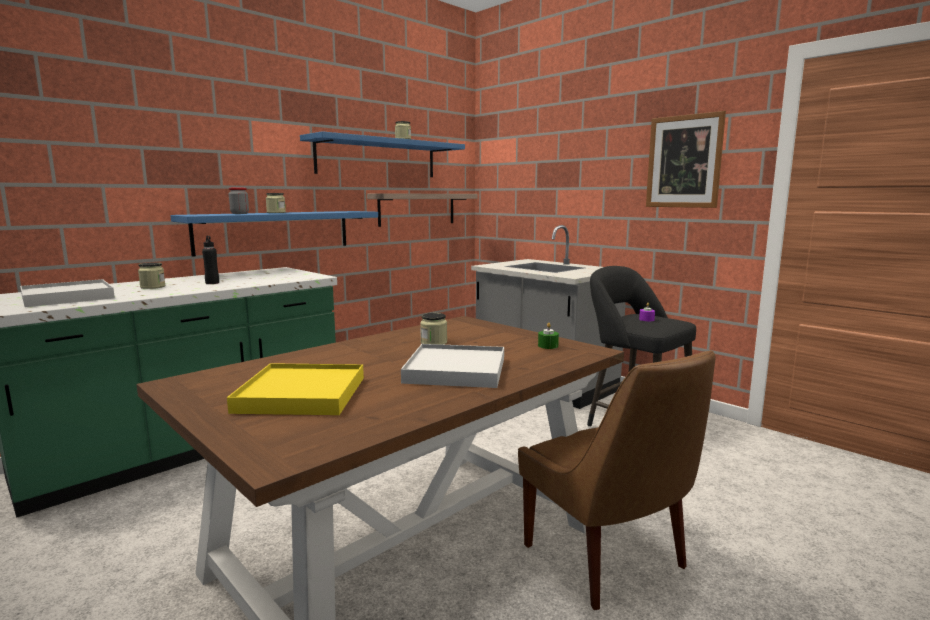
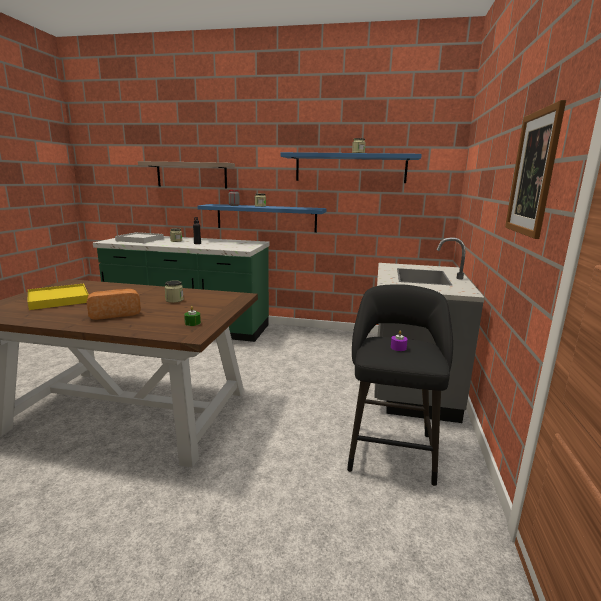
camera: 55 degrees right, 5 degrees up
(417, 209) = (386, 210): shelf -> shelf (191, 175)
(456, 370) = (115, 314): white tray -> bread
(607, 560) = (151, 483): brown chair -> none

